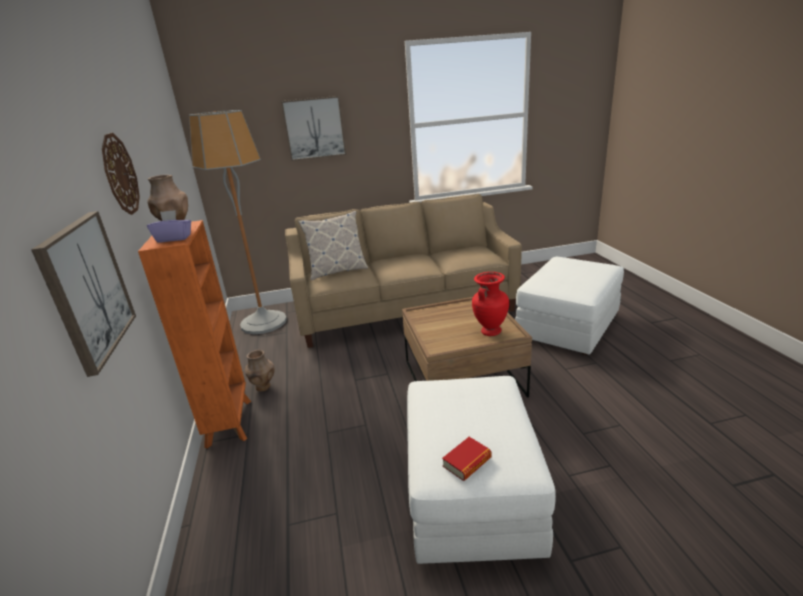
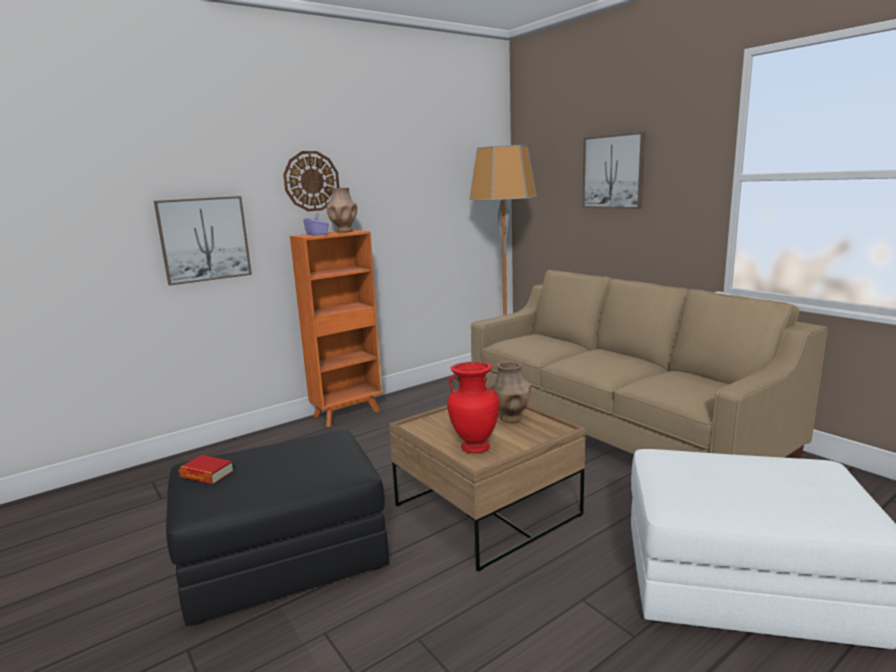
camera: 65 degrees right, 10 degrees down
(263, 387) = (402, 410): brown vase -> brown vase (510, 419)
(337, 271) = (541, 340): pillow -> none
(470, 491) = (285, 557): white ottoman -> black ottoman

